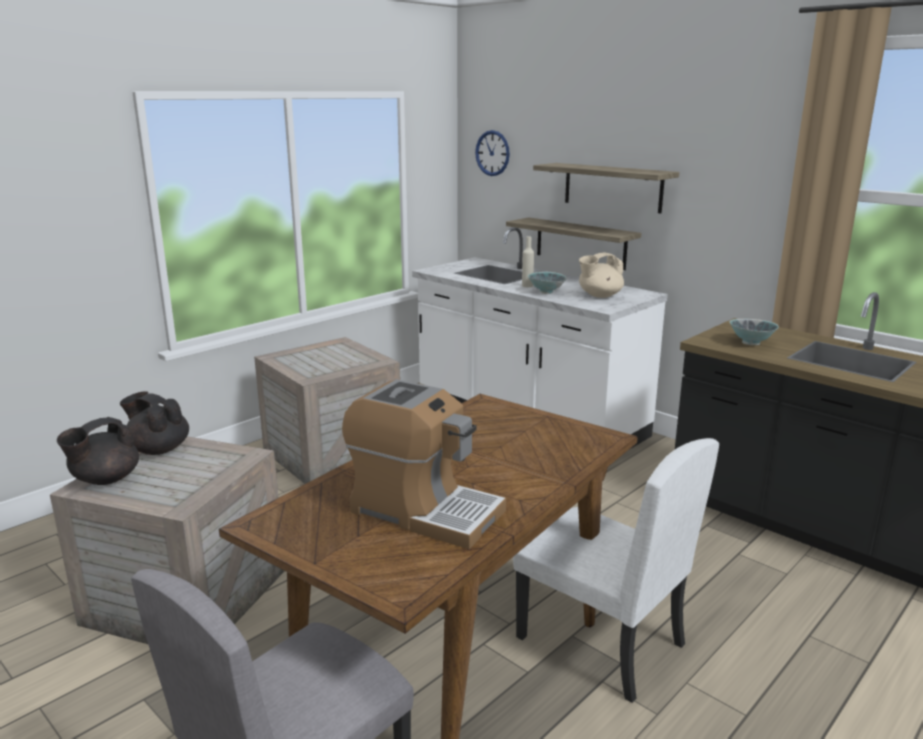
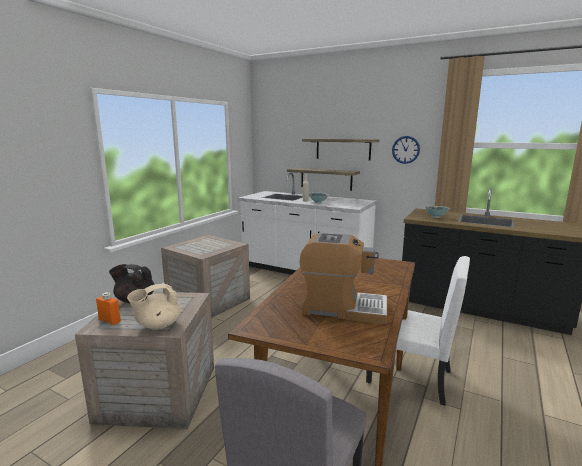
camera: 15 degrees left, 5 degrees down
(105, 479) = (109, 321): black teapot -> orange bottle
(492, 153) = (273, 135): wall clock -> wall clock (405, 149)
(599, 295) = (345, 202): beige teapot -> beige teapot (157, 325)

